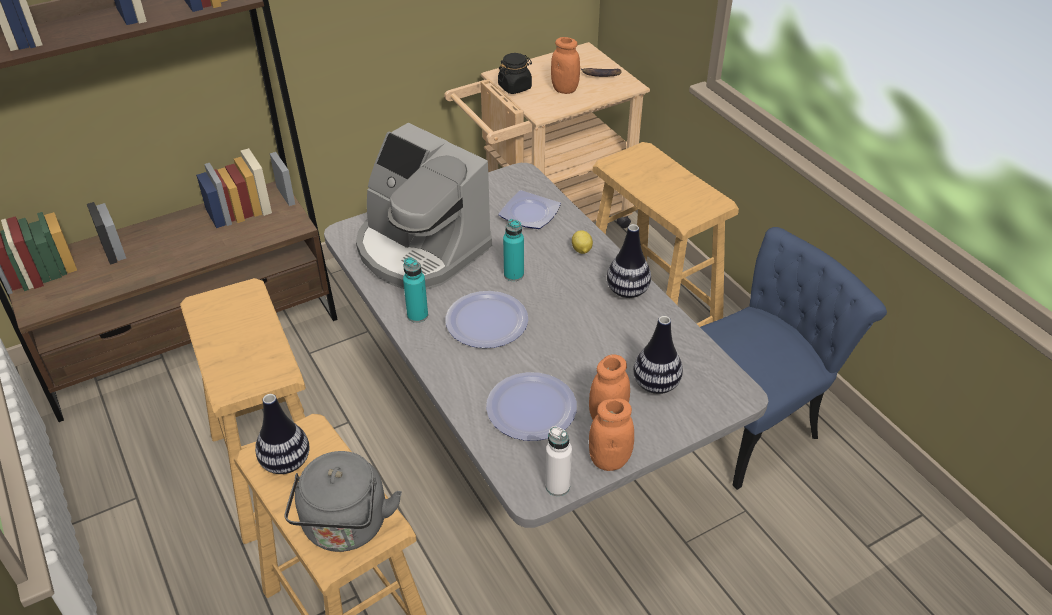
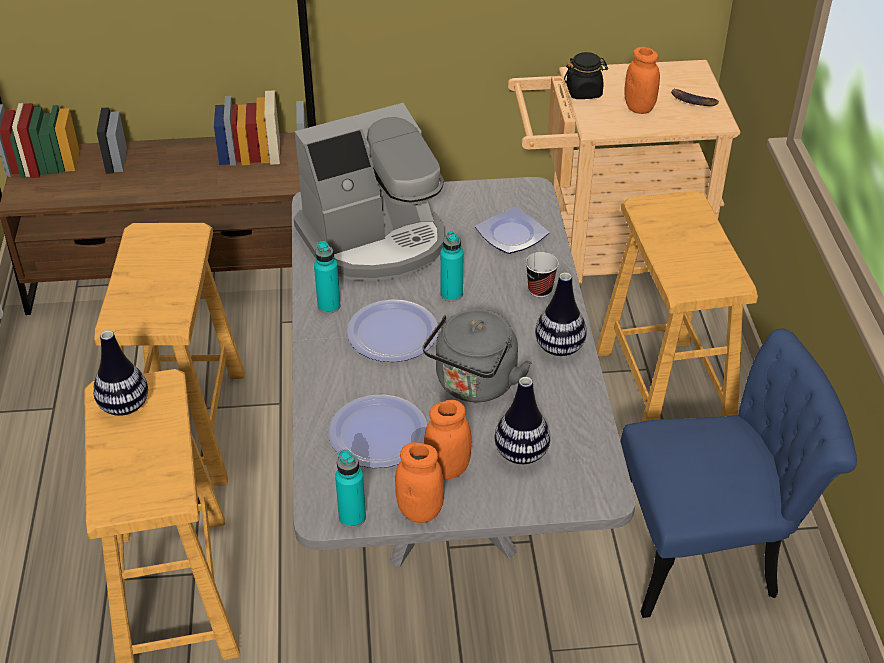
camera: 25 degrees right, 0 degrees up
(345, 528) = (137, 484): grey kettle -> grey kettle (474, 385)
(420, 249) = (375, 240): coffee machine -> coffee machine turned 90 degrees counterclockwise
(557, 486) = (352, 517): white bottle -> turquoise bottle
(581, 250) = (540, 290): lemon -> cup

